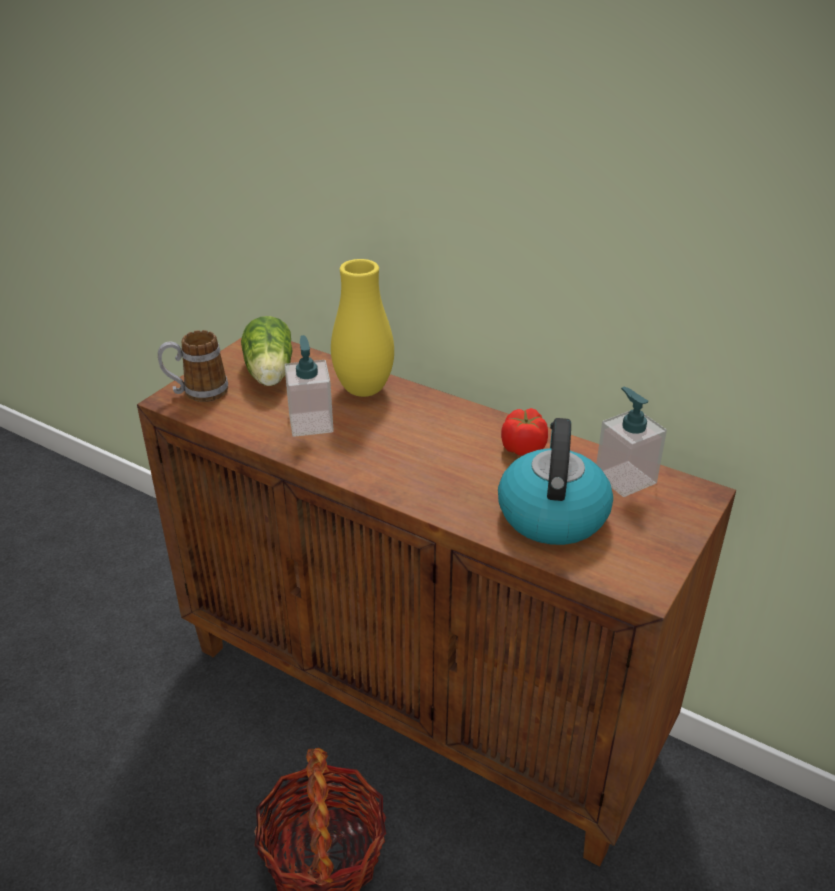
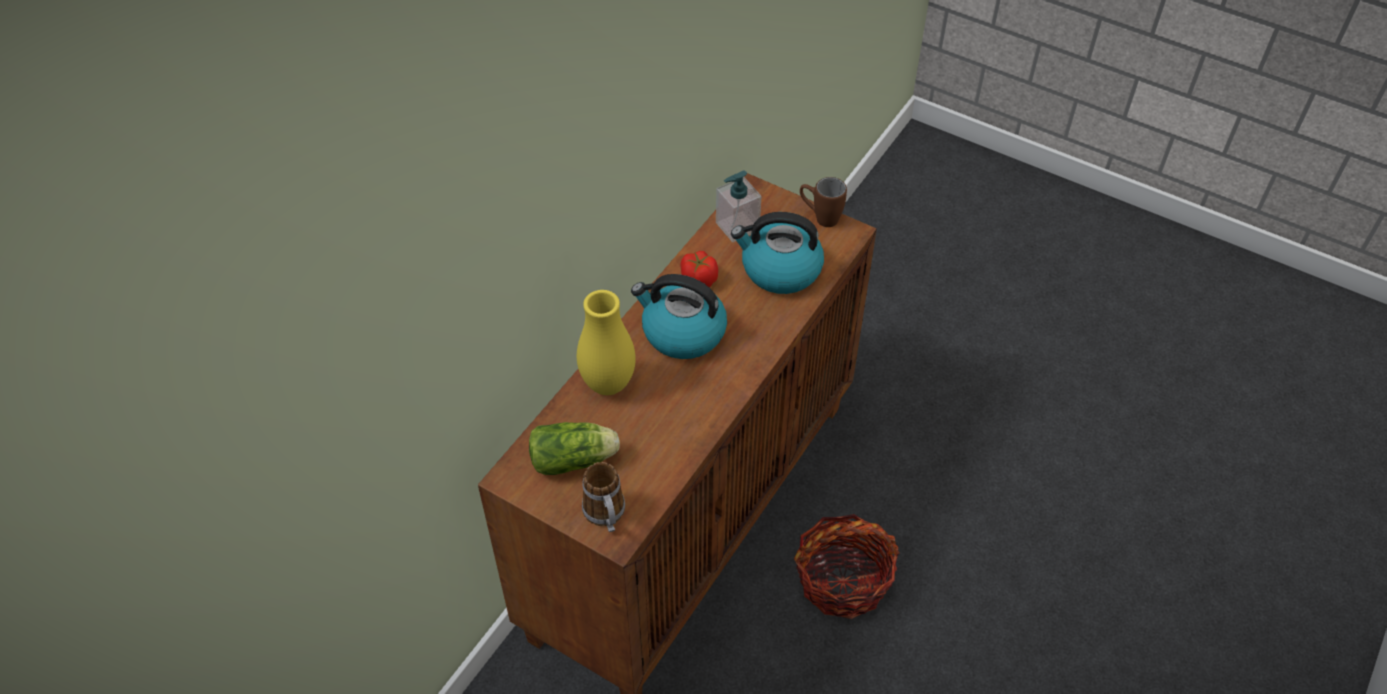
camera: 90 degrees left, 15 degrees up
(311, 423) = (661, 420): soap dispenser -> none
(437, 436) = (682, 333): none -> kettle
(667, 556) = (820, 217): none -> brown mug

